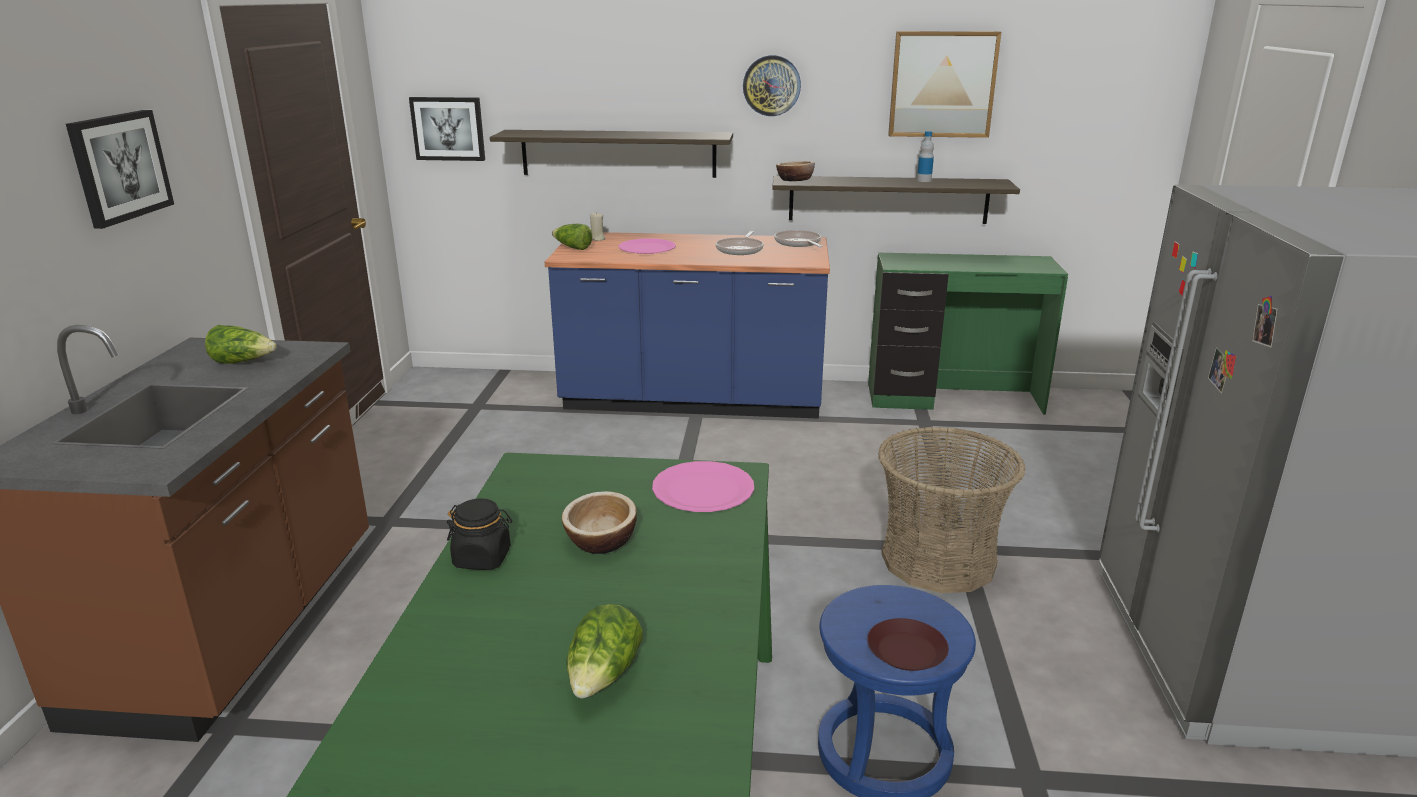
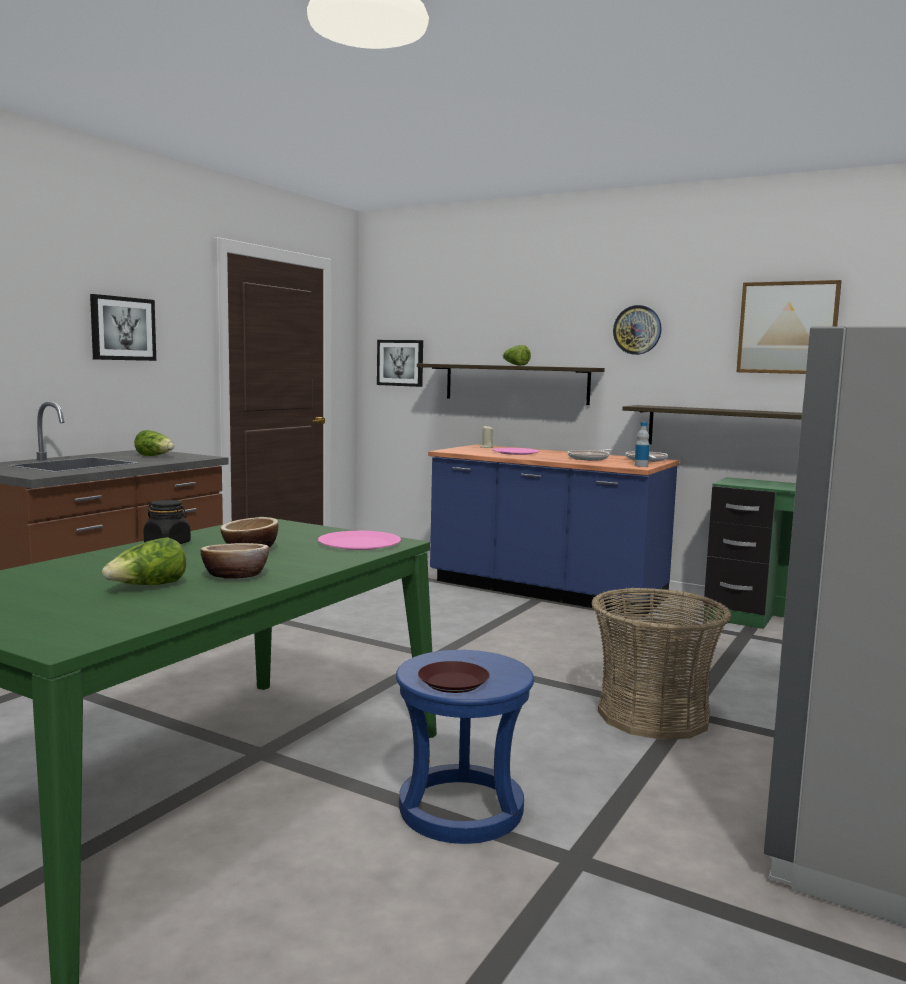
camera: 25 degrees right, 15 degrees down
(572, 248) = (460, 448): lettuce -> lettuce (515, 365)
(795, 180) = (647, 406): bowl -> bowl (235, 576)
(924, 180) = (766, 411): bottle -> bottle (641, 466)

